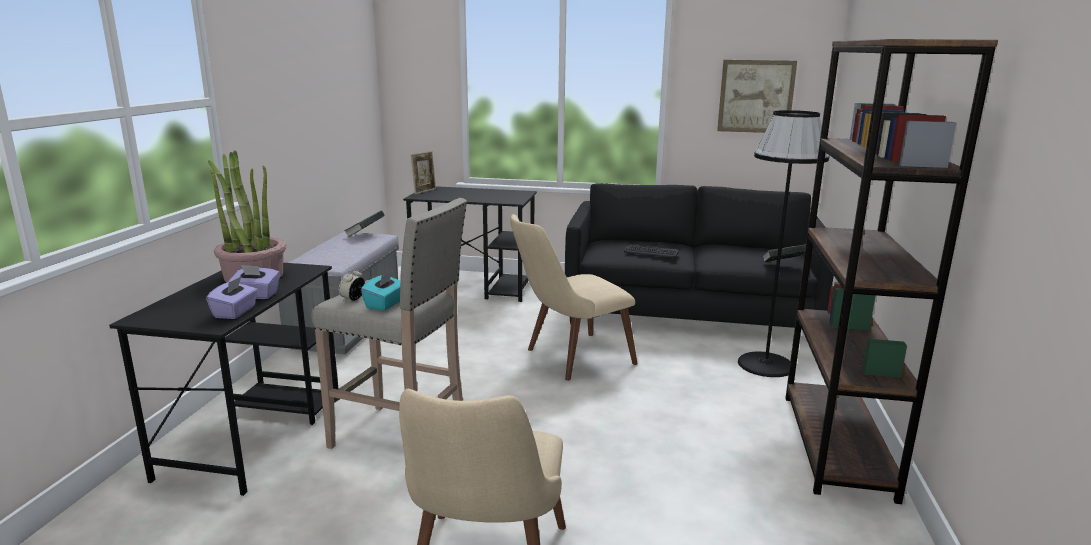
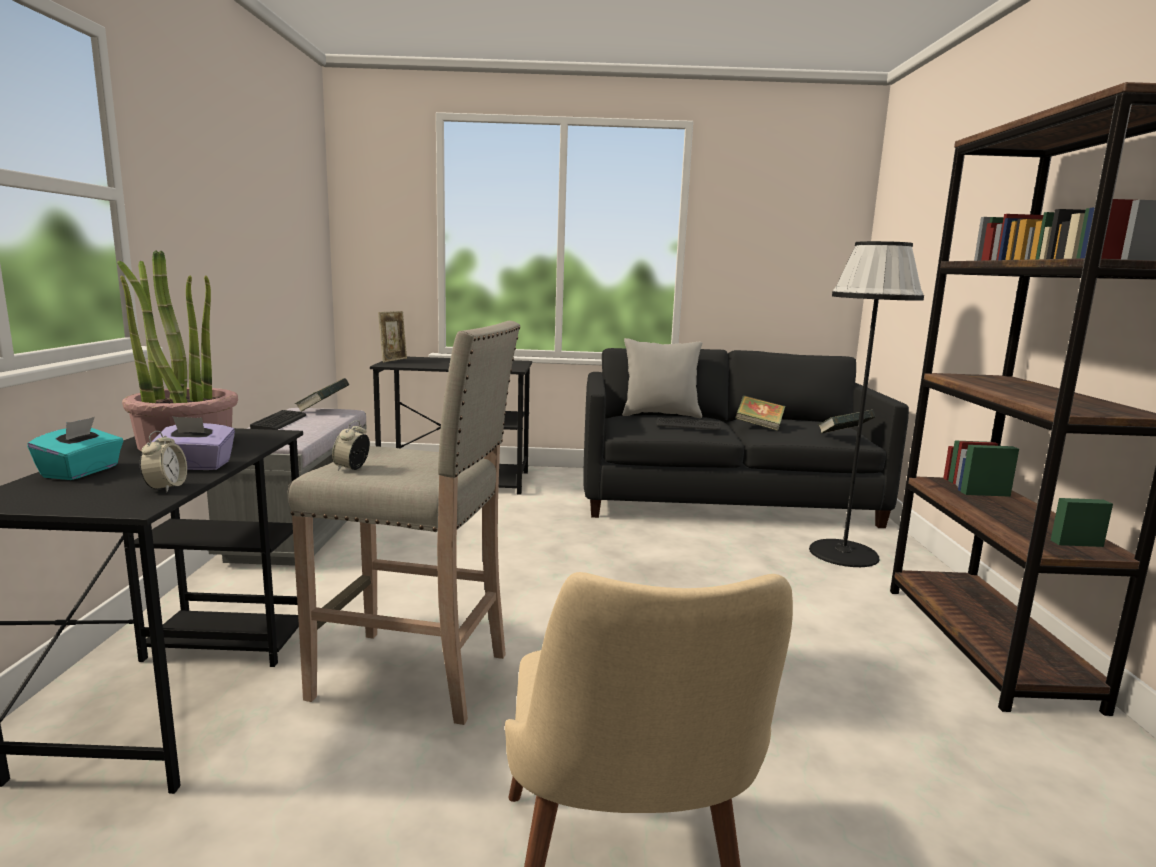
camera: 10 degrees left, 5 degrees down
(235, 312) = (166, 487): purple tissue box -> alarm clock
(331, 246) = (280, 421): none -> keyboard
(385, 304) = (405, 473): turquoise tissue box -> turquoise tissue box (81, 472)
(568, 359) = (607, 558): beige chair -> none
(635, 240) = (660, 415): none -> grey pillow
(713, 254) = (759, 426): none -> book
(756, 96) = (784, 251): picture -> none

